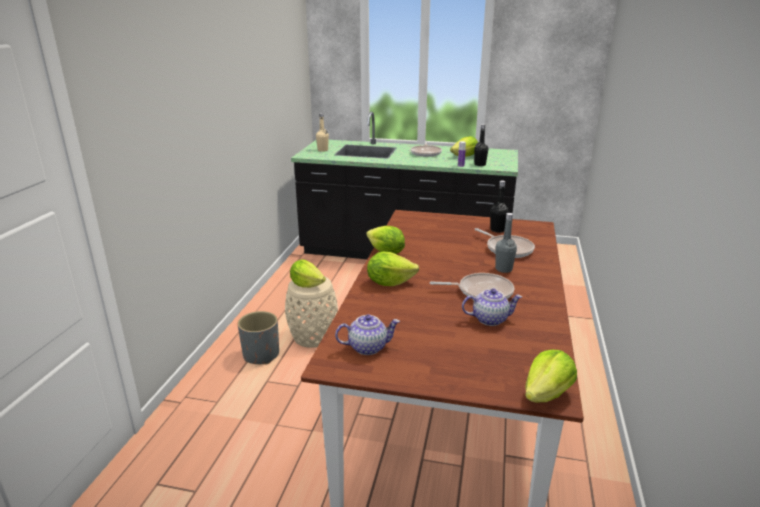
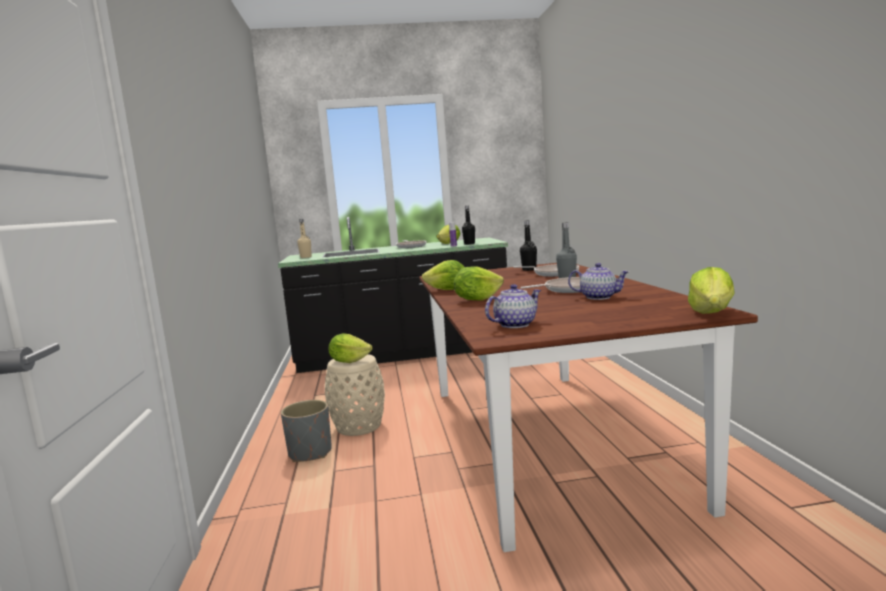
camera: 20 degrees left, 15 degrees down
(490, 319) = (599, 297): teapot -> teapot turned 45 degrees clockwise

